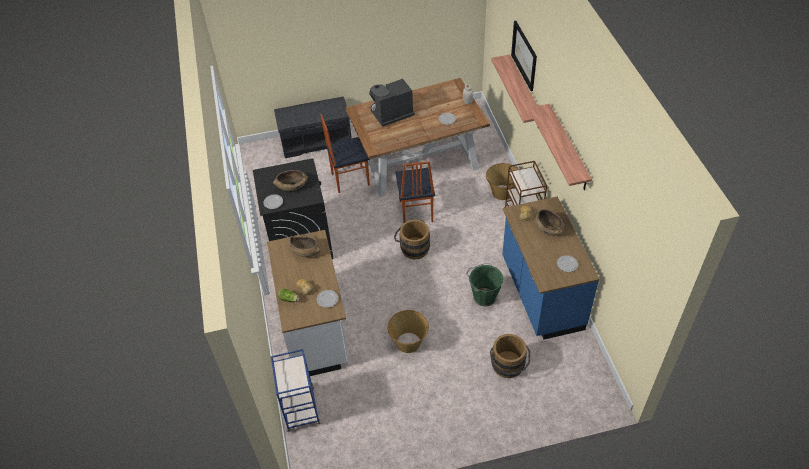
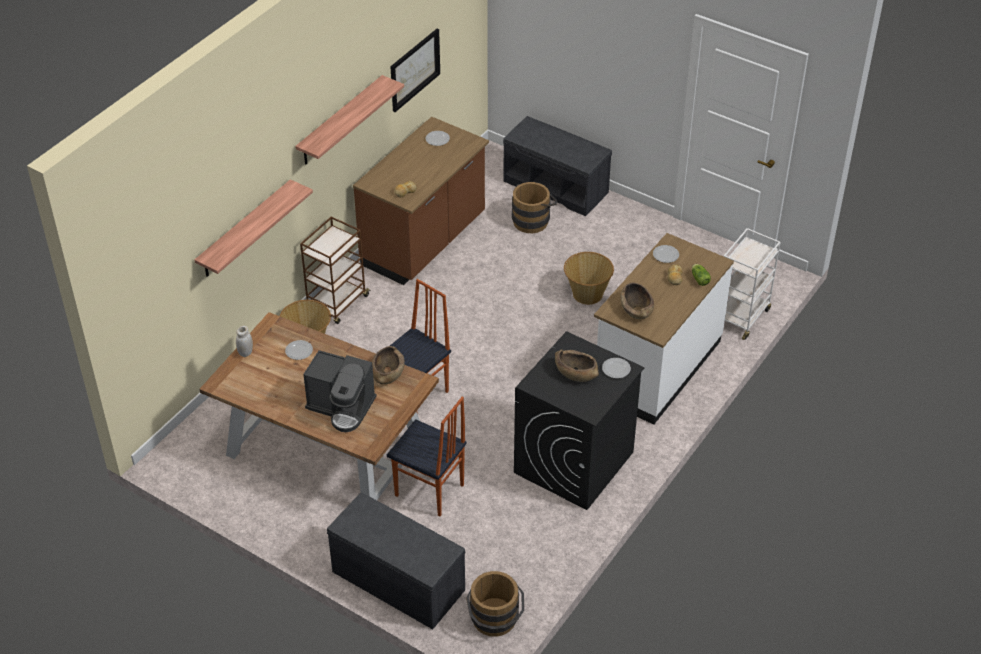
camera: 135 degrees left, 5 degrees down
(301, 410) = (741, 316): blue cart -> white cart
(412, 247) = (471, 364): brown bucket -> brown bucket (495, 622)
(483, 296) = (473, 276): green bucket -> none
(524, 55) = (228, 196): picture -> picture (414, 69)
(532, 410) = (557, 186): none -> grey bench
(540, 294) = (425, 242): blue counter -> brown counter
(548, 228) = (404, 170): brown bowl -> brown bowl (387, 373)

